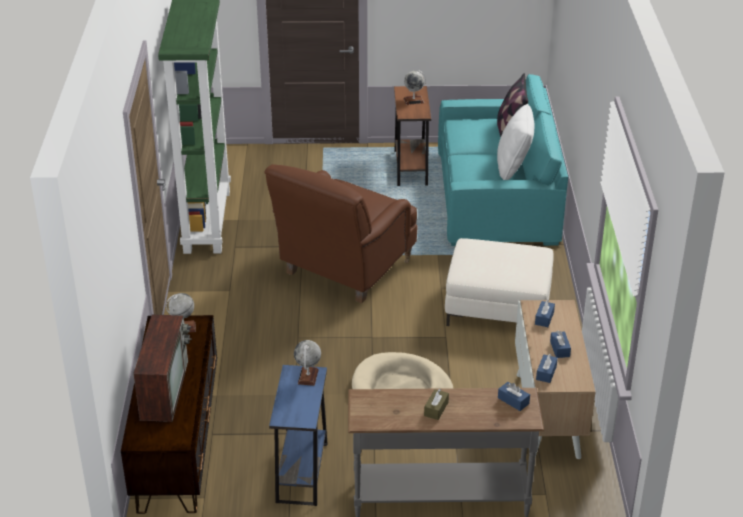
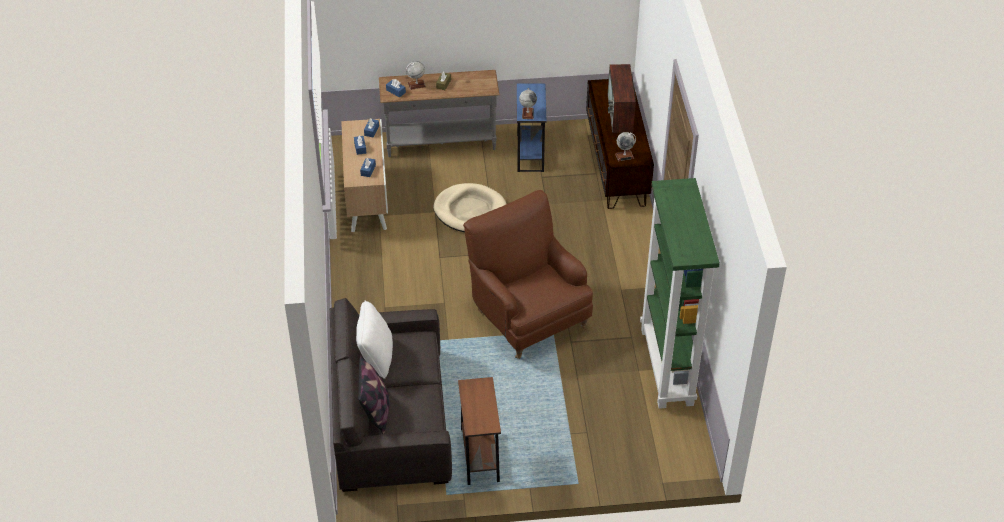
camera: 175 degrees right, 10 degrees up
(344, 271) = (528, 316): brown armchair -> brown armchair turned 60 degrees counterclockwise
(413, 100) = (477, 407): globe -> globe (416, 85)
(497, 197) = (390, 418): turquoise sofa -> grey sofa
(498, 307) = (397, 287): white ottoman -> none

